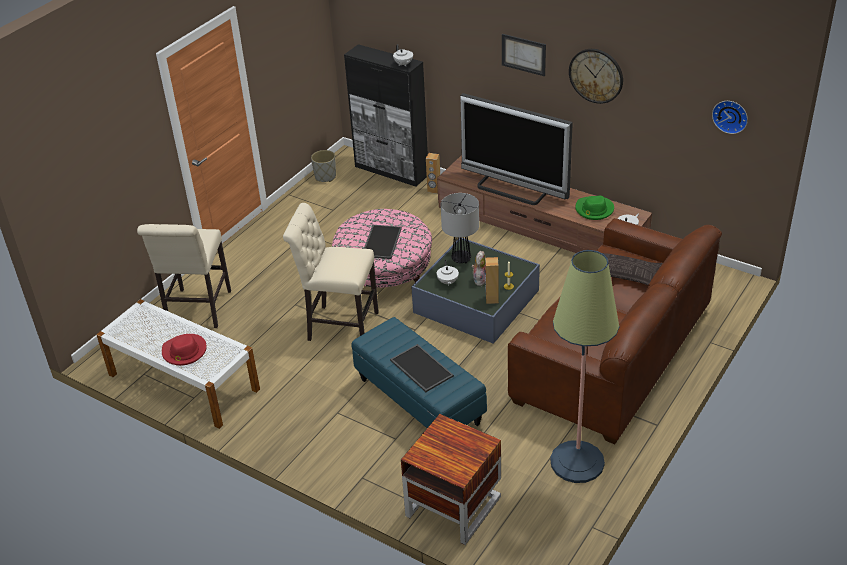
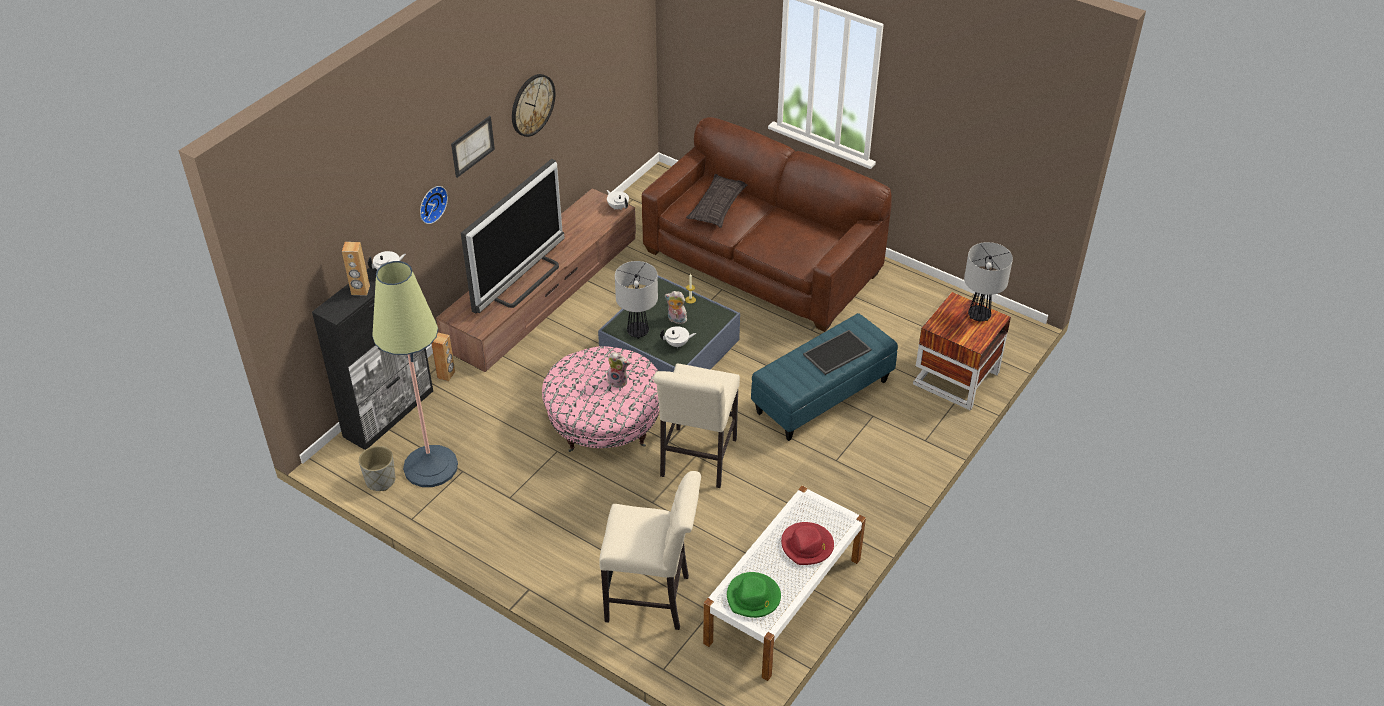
camera: 90 degrees left, 5 degrees up
(381, 241) = (618, 381): tray -> plush toy
(462, 461) = (979, 316): none -> table lamp
(491, 299) = (710, 313): brown speaker -> brown speaker (360, 290)
(577, 462) = (899, 298): floor lamp -> floor lamp (430, 467)
(594, 210) = (578, 225): green hat -> green hat (753, 597)
(730, 115) = (624, 42): wall clock -> wall clock (431, 203)

